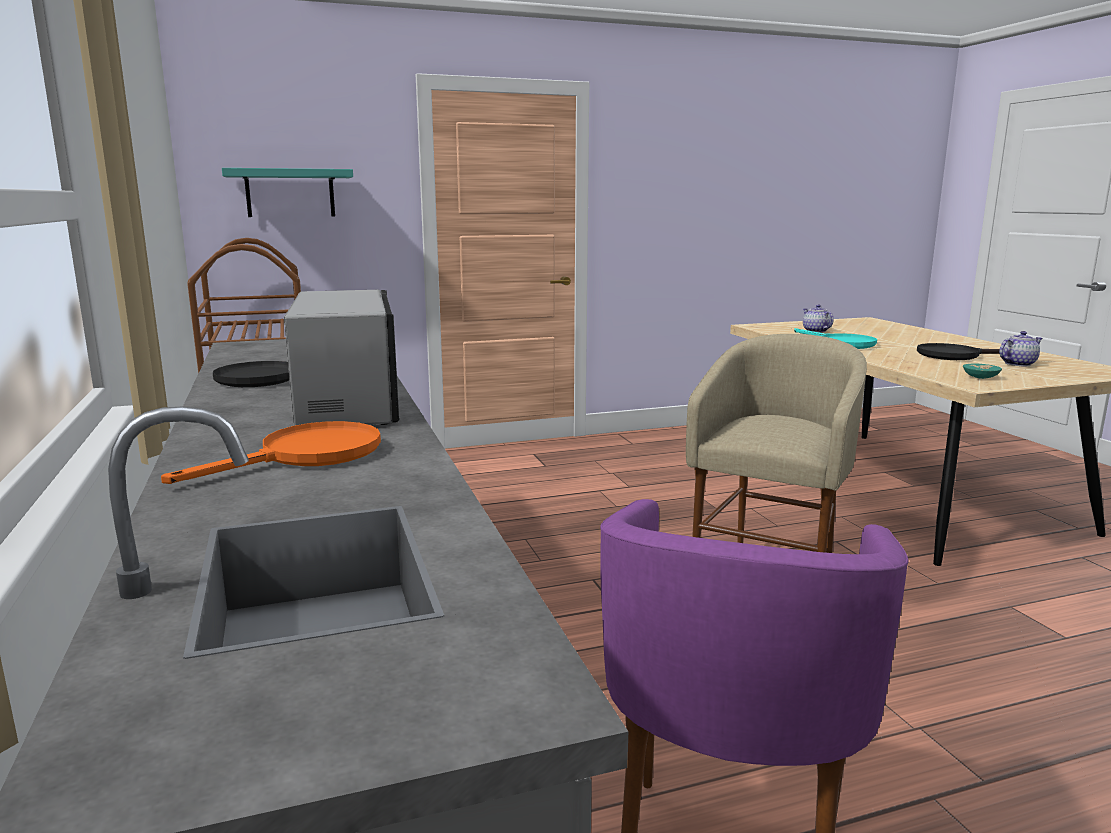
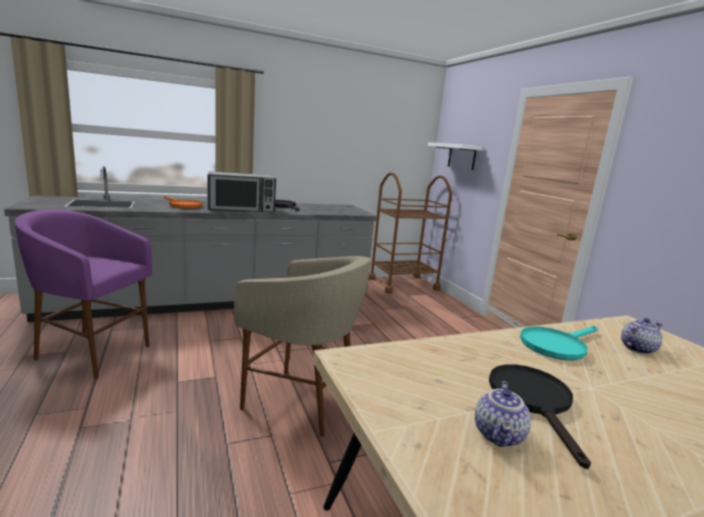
camera: 85 degrees right, 0 degrees up
(290, 193) = (462, 156): turquoise shelf -> white shelf
(981, 377) = (390, 375): turquoise bowl -> none
(1017, 364) = (500, 436): teapot -> teapot turned 45 degrees clockwise

